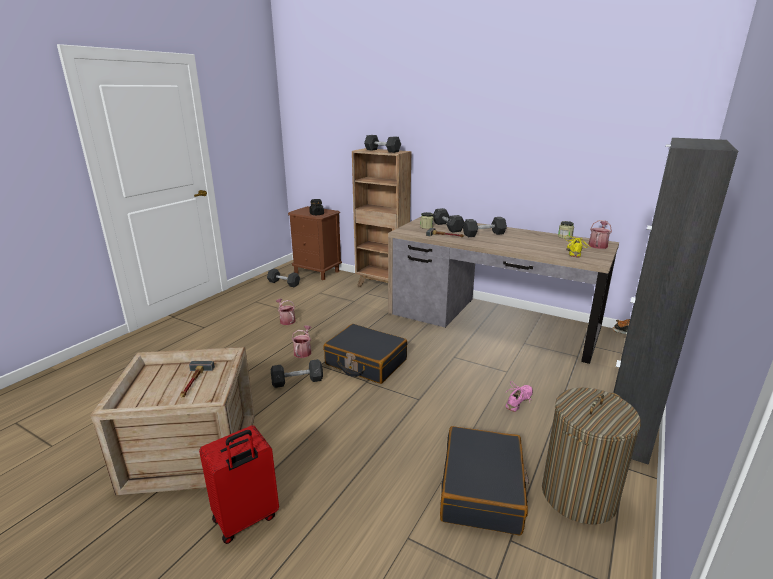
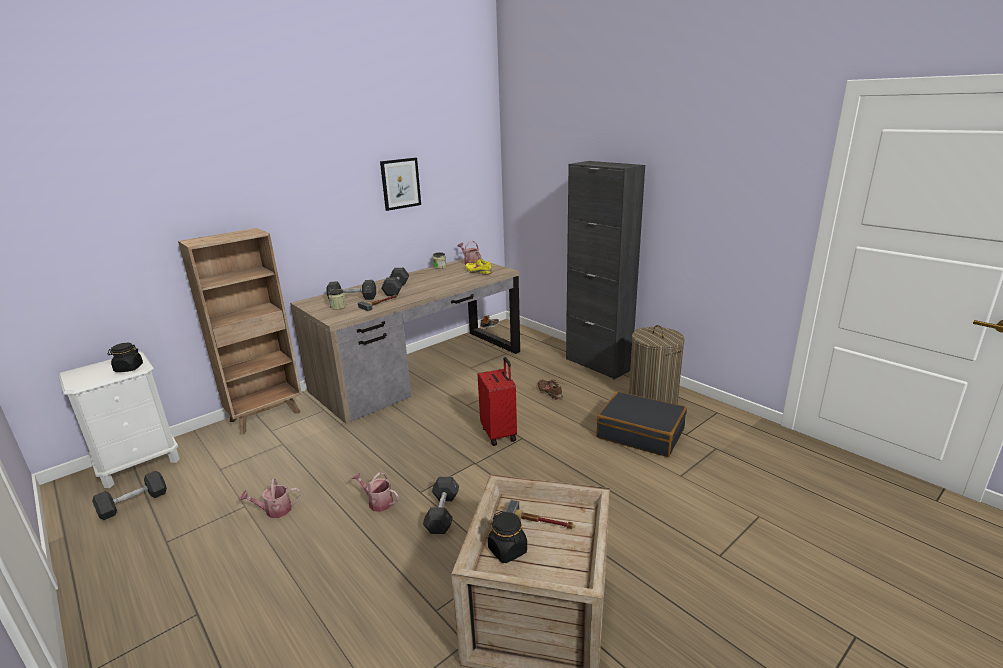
camera: 70 degrees left, 0 degrees up
(164, 374) = (508, 550): none -> black jar
(246, 519) = (652, 566): red suitcase -> red suitcase (499, 434)
(317, 272) = (139, 463): brown nightstand -> white nightstand
(365, 362) = (439, 458): black suitcase -> none
(382, 151) = (228, 236): grey dumbbell -> none
(519, 401) = (550, 392): pink shoe -> brown shoe
(550, 140) = (400, 183): none -> picture

